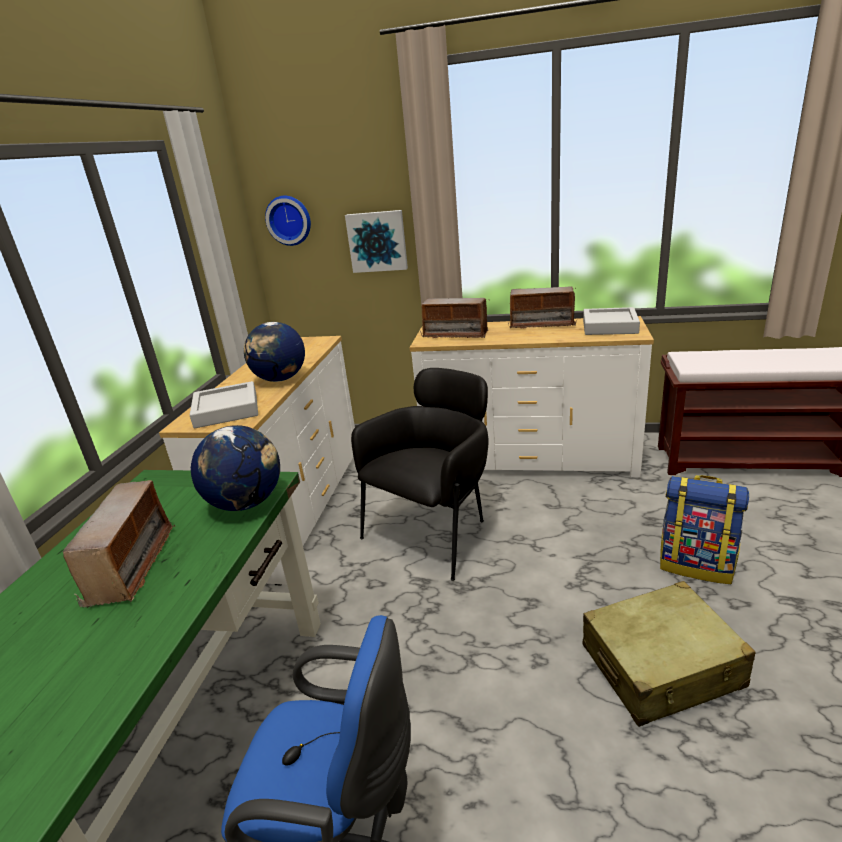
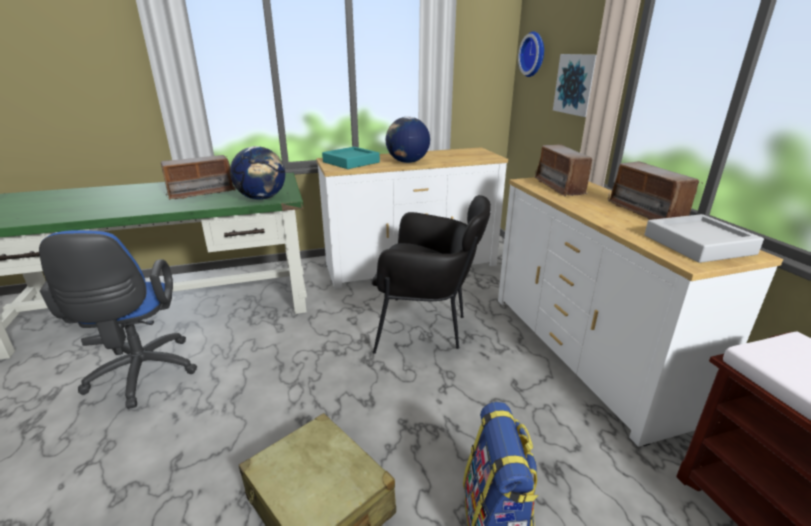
camera: 60 degrees right, 0 degrees up
(226, 410) = (351, 162): grey tray -> turquoise tray

